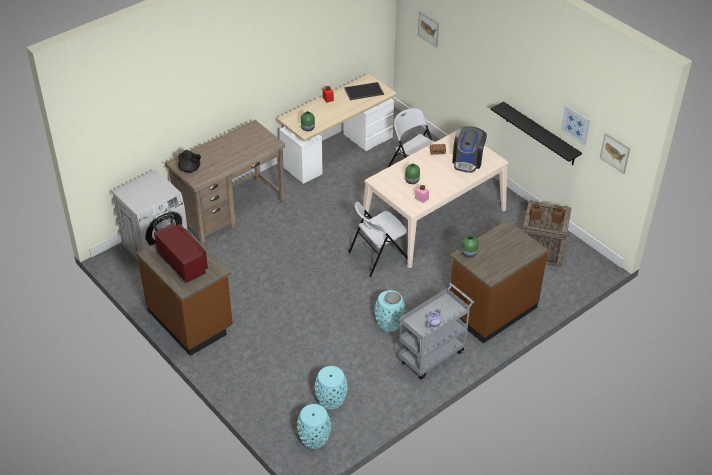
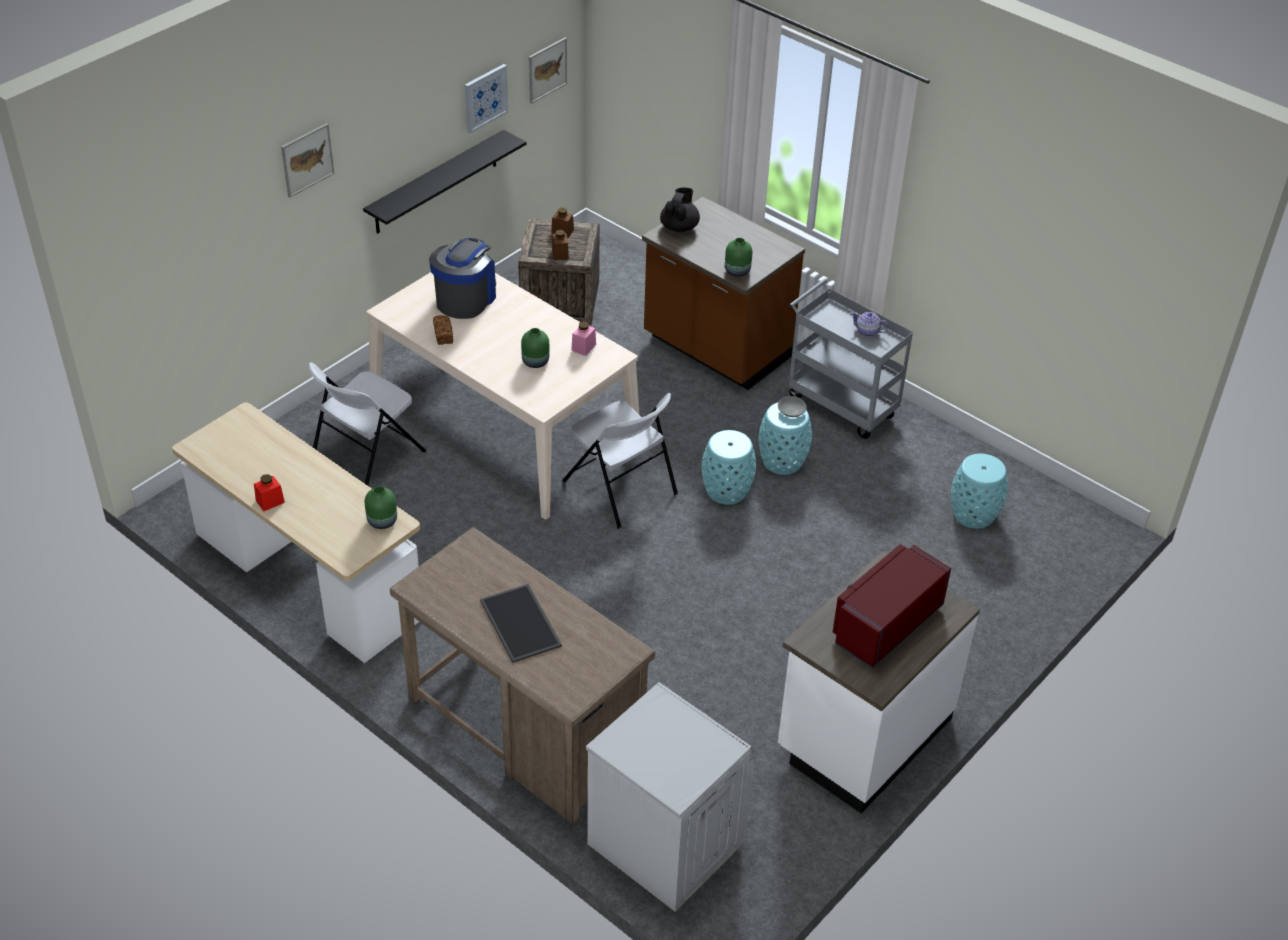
camera: 100 degrees left, 0 degrees up
(190, 169) = (592, 668): black teapot -> black teapot (679, 227)
(191, 320) = (862, 735): brown counter -> white counter
(314, 439) = (1058, 525): turquoise stool -> turquoise stool (726, 491)
(363, 92) = (242, 449): tray -> tray (522, 623)
(428, 29) = (180, 259): picture -> picture (307, 159)
(467, 161) = (465, 299): coffee machine -> coffee machine turned 75 degrees counterclockwise

